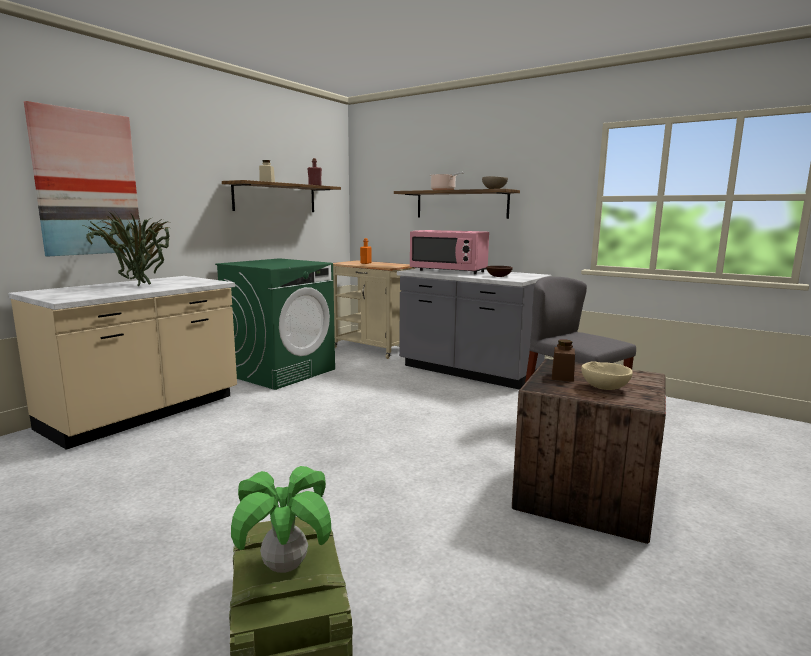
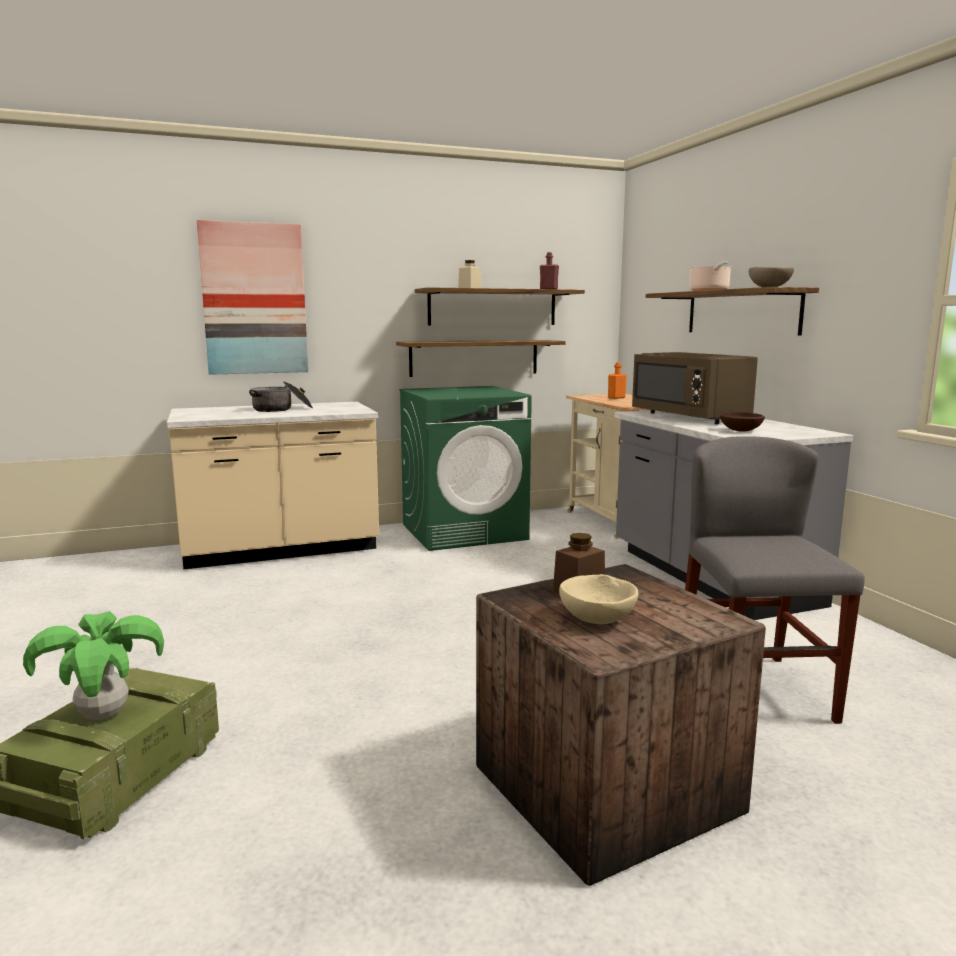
camera: 35 degrees right, 0 degrees up
(138, 285) = (282, 409): potted plant -> cooking pot
(265, 237) = (474, 357): none -> shelf
(449, 271) = (690, 417): pink microwave -> brown microwave

